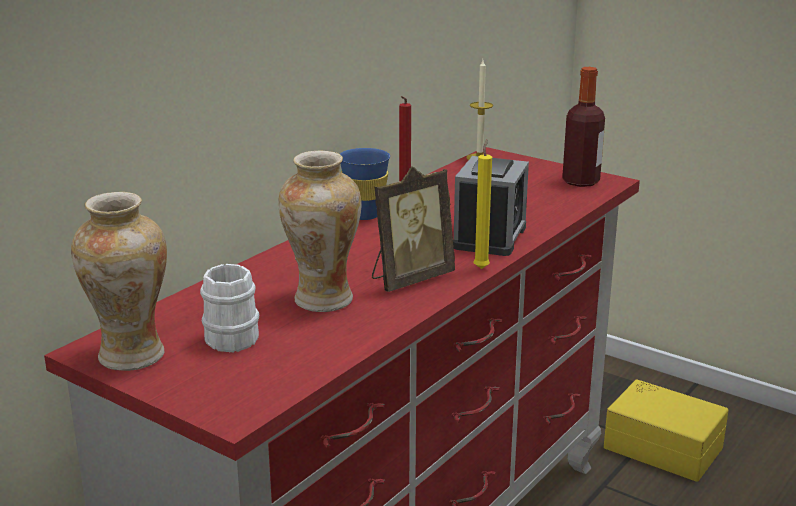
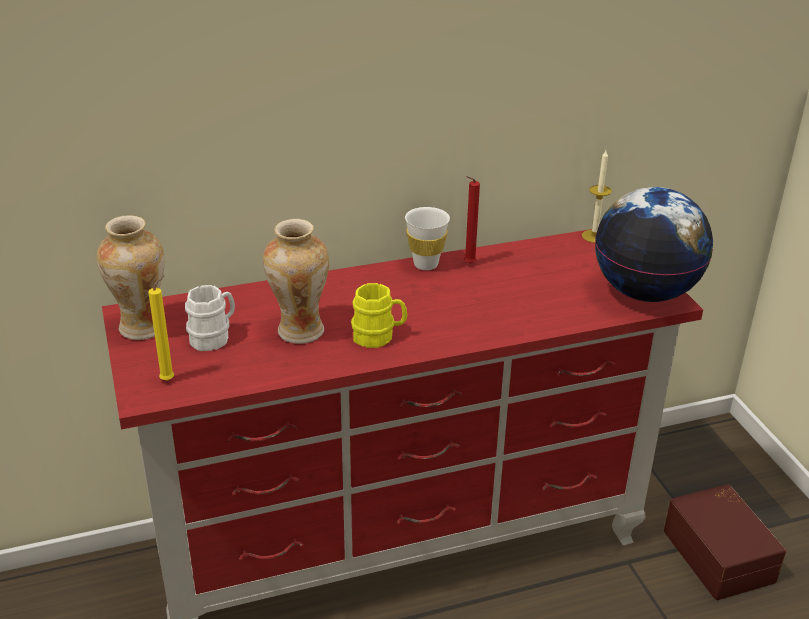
camera: 35 degrees right, 10 degrees up
(365, 215) = (426, 264): blue cup -> white cup
(409, 279) = (379, 336): picture frame -> yellow mug
(481, 267) = (442, 348): yellow candle -> yellow candle (169, 379)
(490, 237) = (488, 321): alarm clock -> none
(581, 181) = (645, 292): bottle -> globe
(664, 446) = (720, 555): yellow storage box -> brown storage box

